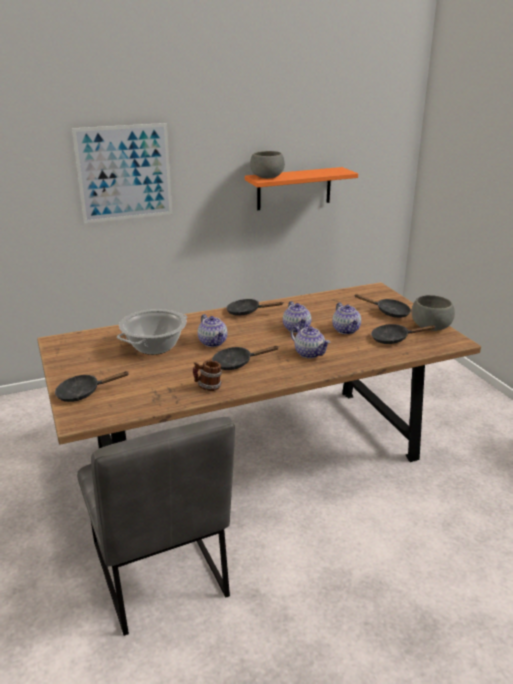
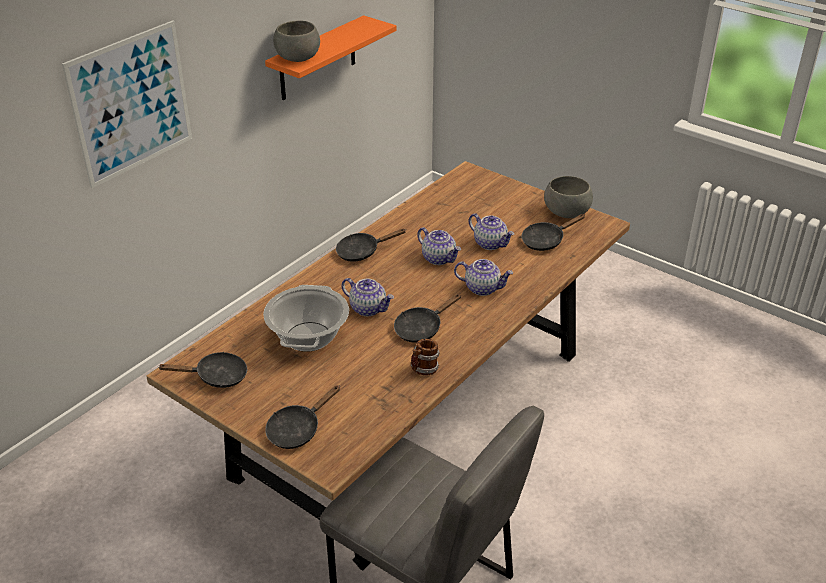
camera: 30 degrees left, 10 degrees up
(389, 312) = (511, 204): black frying pan -> black frying pan (216, 376)

